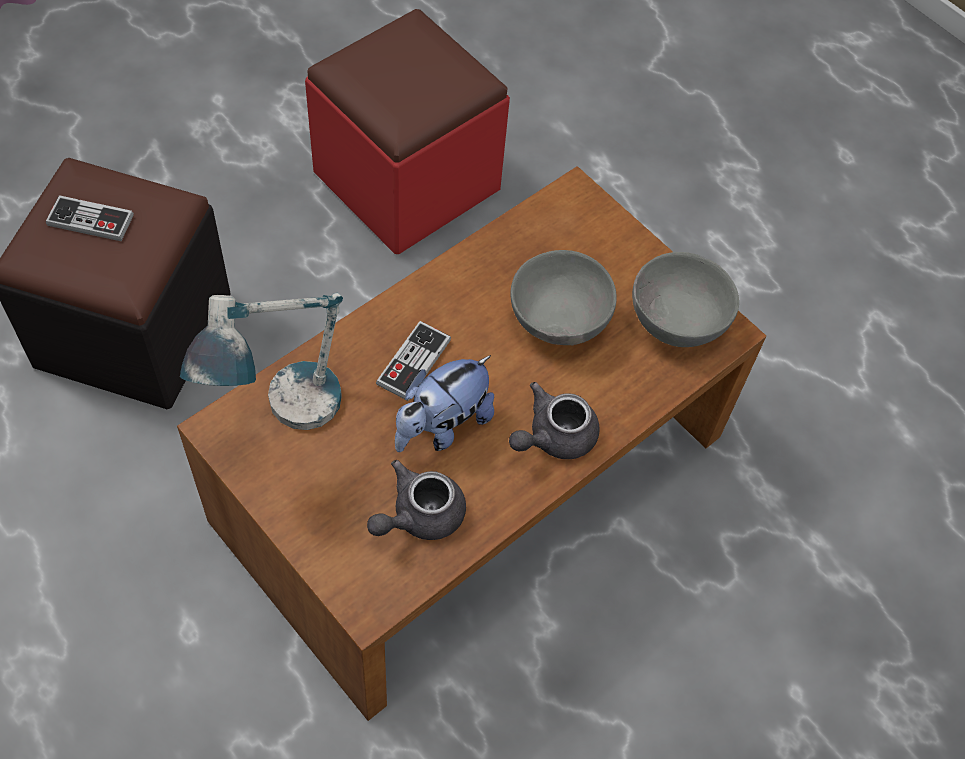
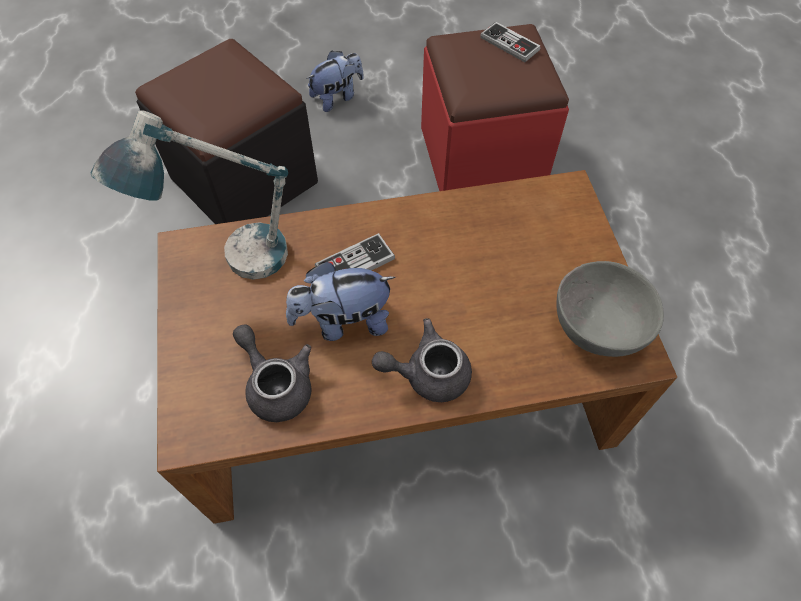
camera: 35 degrees right, 0 degrees up
(90, 220) = (213, 79): game controller -> game controller (509, 44)
(181, 172) = (337, 97): none -> plush toy
(418, 515) = (276, 384): grey teapot -> grey teapot turned 60 degrees clockwise
(557, 322) = (491, 282): grey bowl -> none

